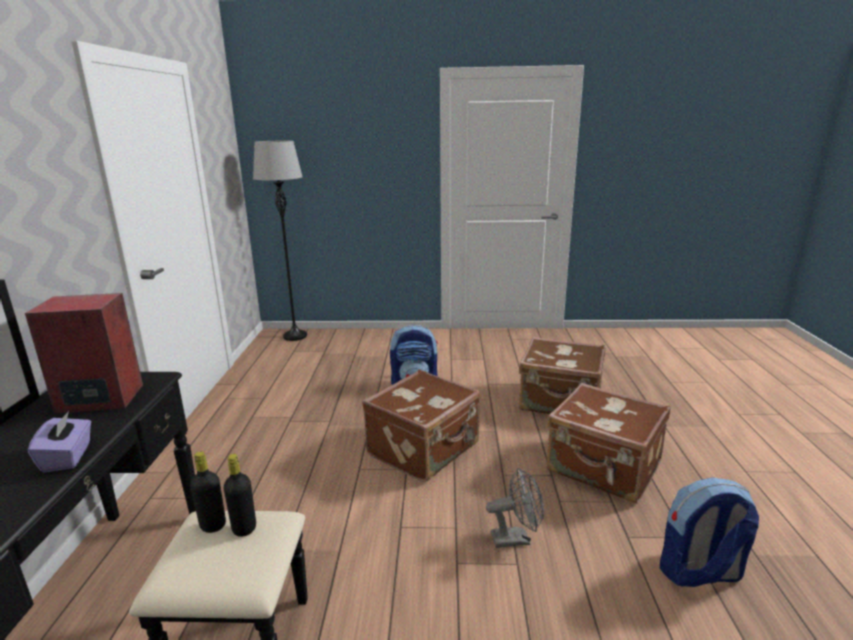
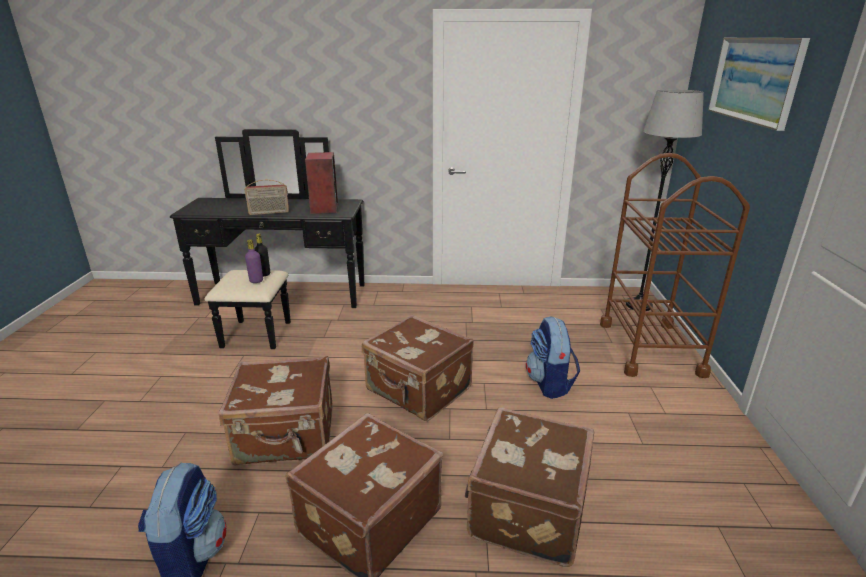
camera: 90 degrees right, 5 degrees up
(68, 457) = (269, 213): purple tissue box -> radio
(244, 528) = (256, 281): black bottle -> purple bottle
(349, 124) = (754, 79): none -> picture
(367, 341) = (650, 348): none -> brown cart
(516, 538) = (286, 436): grey fan -> brown suitcase

